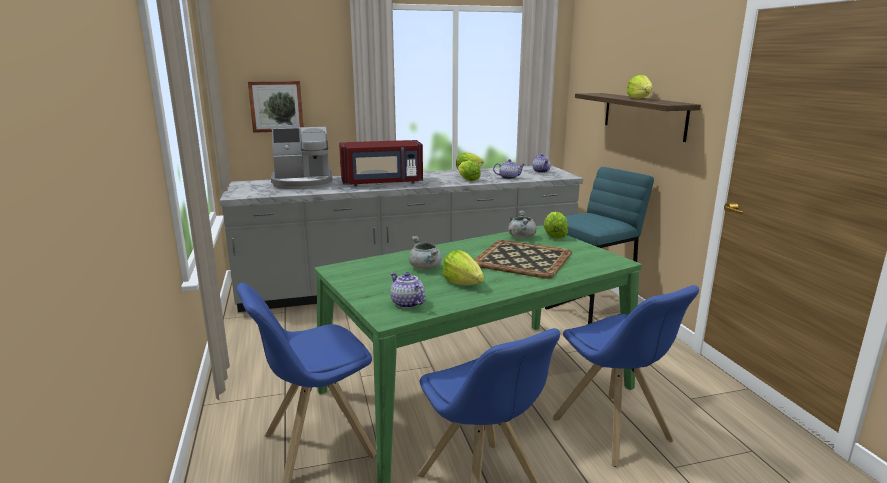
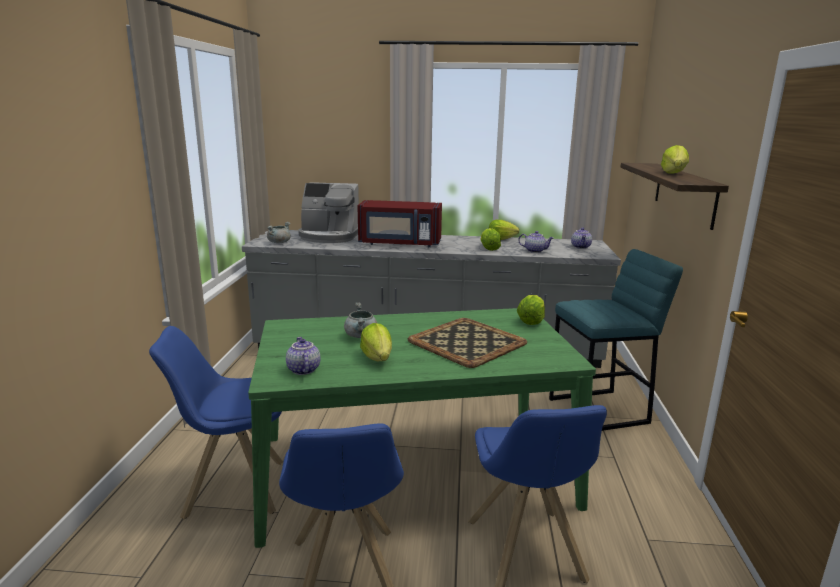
camera: 20 degrees right, 0 degrees up
(276, 106) = (319, 161): picture -> none
(521, 237) = (493, 317): grey cooking pot -> grey cooking pot (279, 242)

